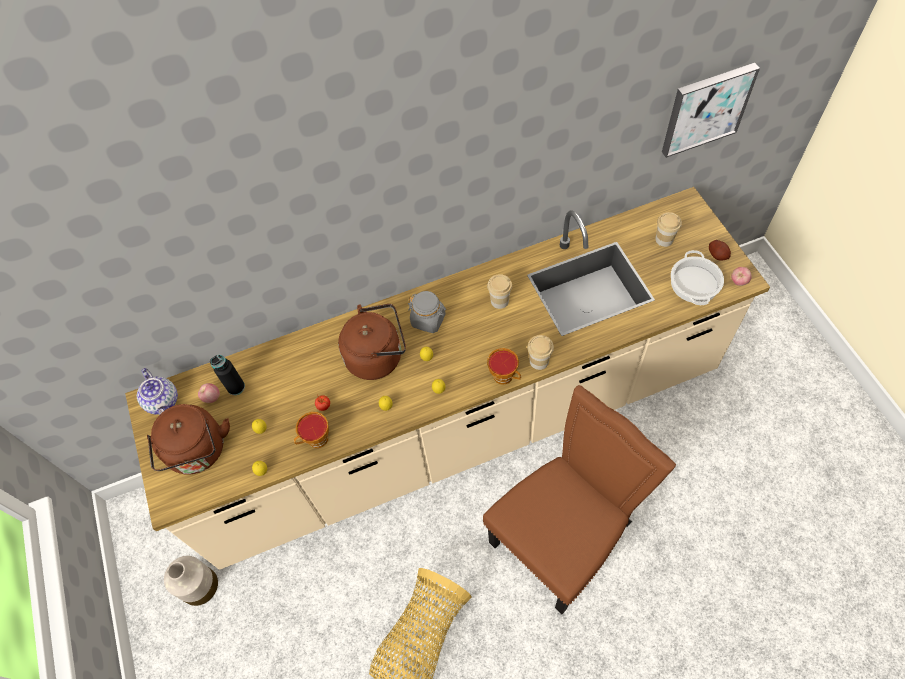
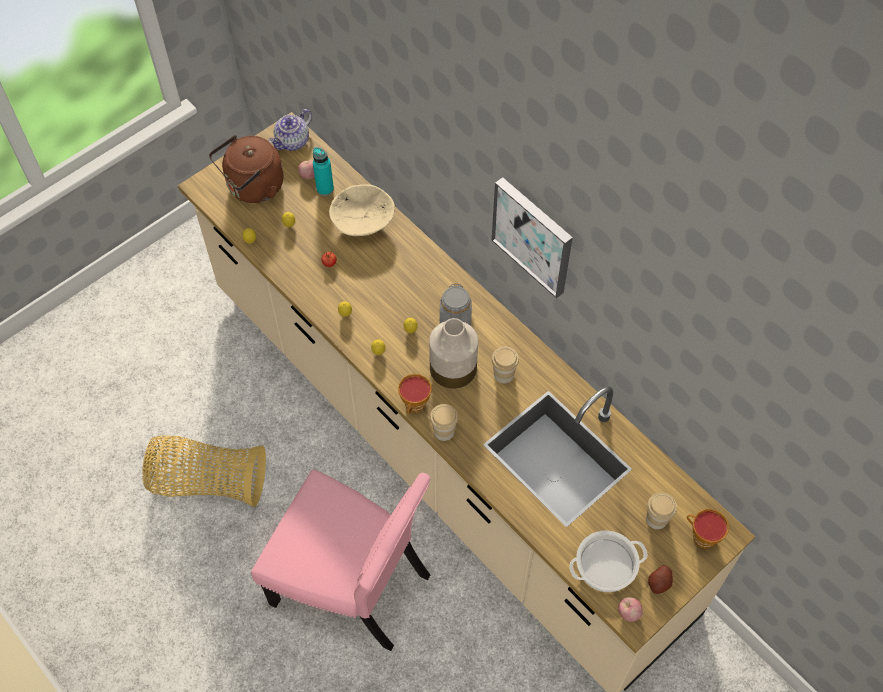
camera: 65 degrees right, 0 degrees up
(199, 586) = (204, 279): beige vase -> beige vase (452, 368)
(236, 387) = (325, 189): black bottle -> turquoise bottle
(292, 364) = (363, 222): none -> beige bowl
(315, 440) = (293, 270): cup -> cup (701, 536)
(377, 356) = (397, 288): brown kettle -> none
(562, 538) = (349, 583): brown chair -> pink chair
(706, 108) = (785, 470): picture -> picture (533, 236)

